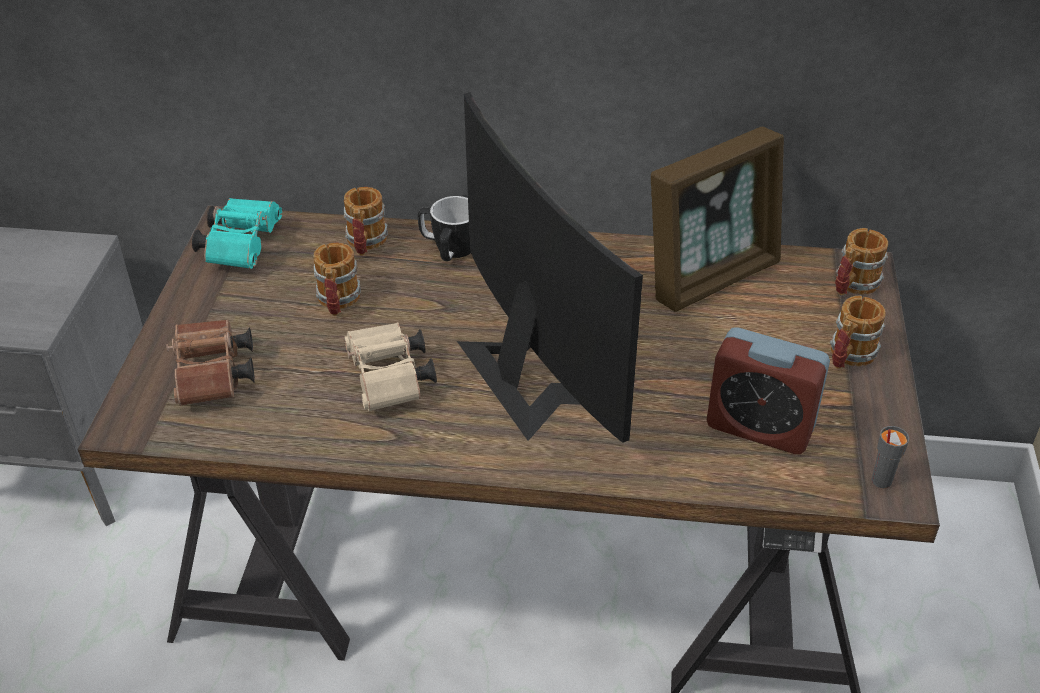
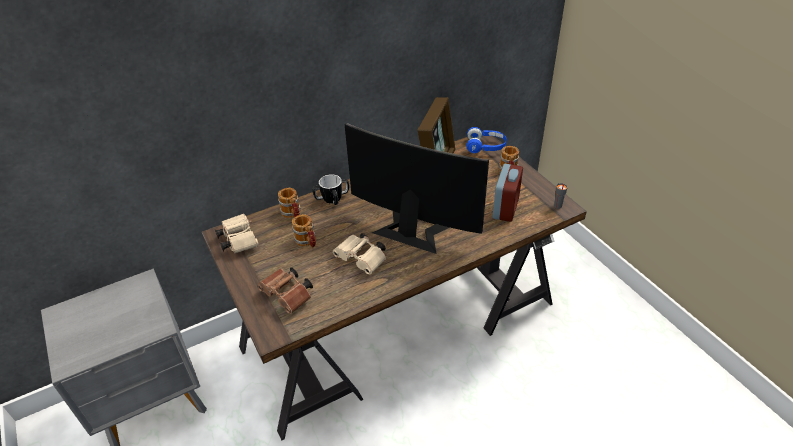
camera: 35 degrees left, 0 degrees up
(242, 245) = (238, 240): turquoise binoculars -> beige binoculars
(760, 427) = (505, 208): alarm clock -> alarm clock turned 60 degrees counterclockwise
(852, 286) = (485, 147): mug -> blue headphones

